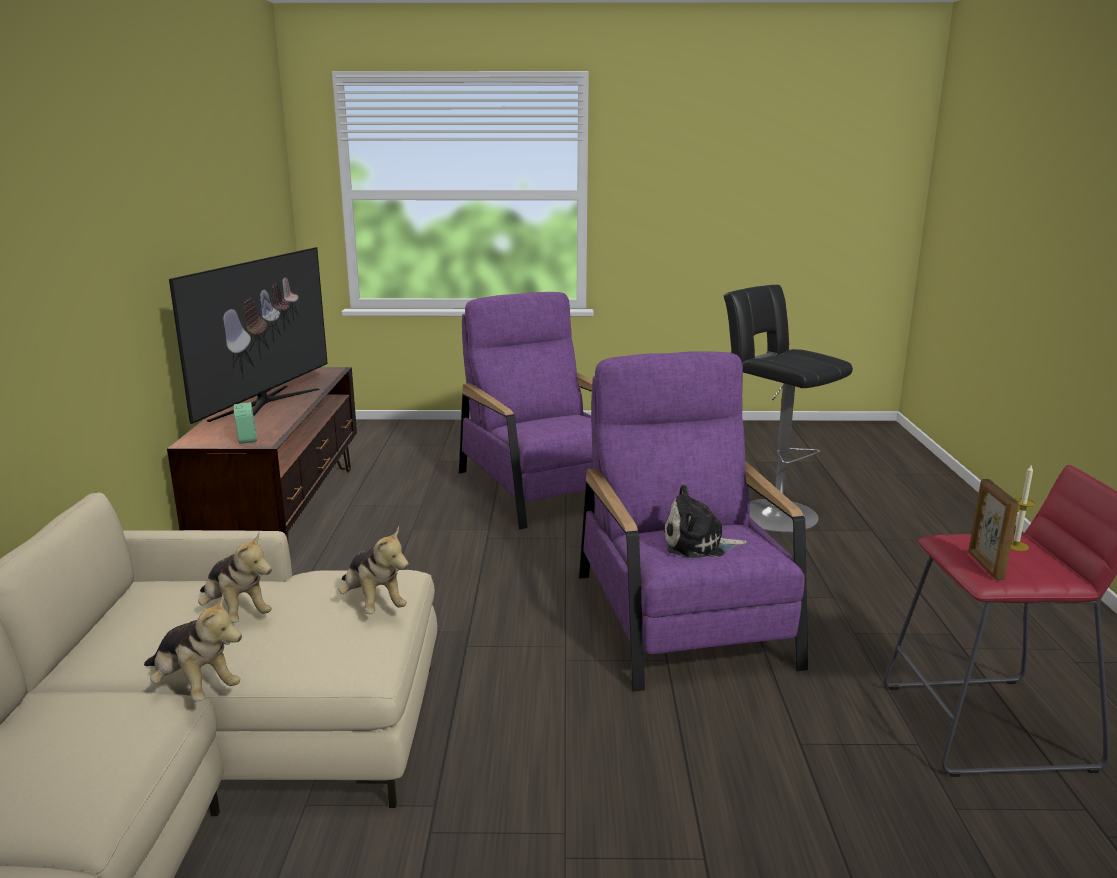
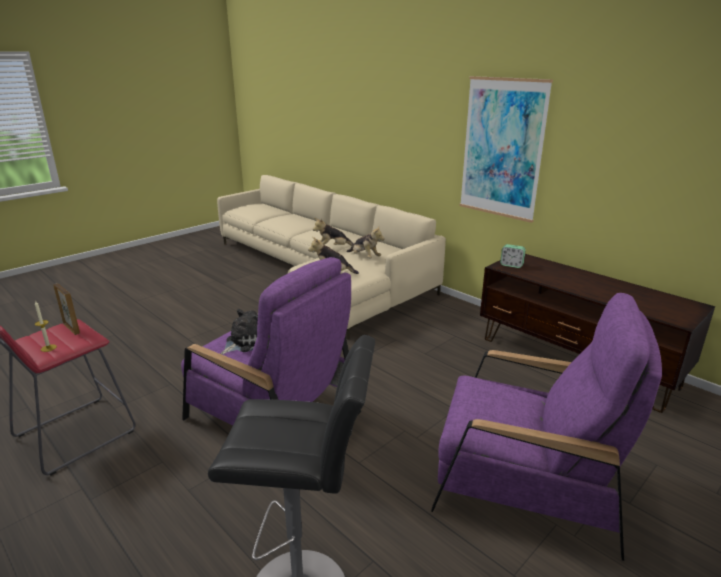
camera: 135 degrees right, 5 degrees up
(93, 278) = (502, 149): none -> picture
(236, 613) = (364, 257): plush toy -> plush toy turned 135 degrees counterclockwise
(265, 404) = (583, 281): television -> none

